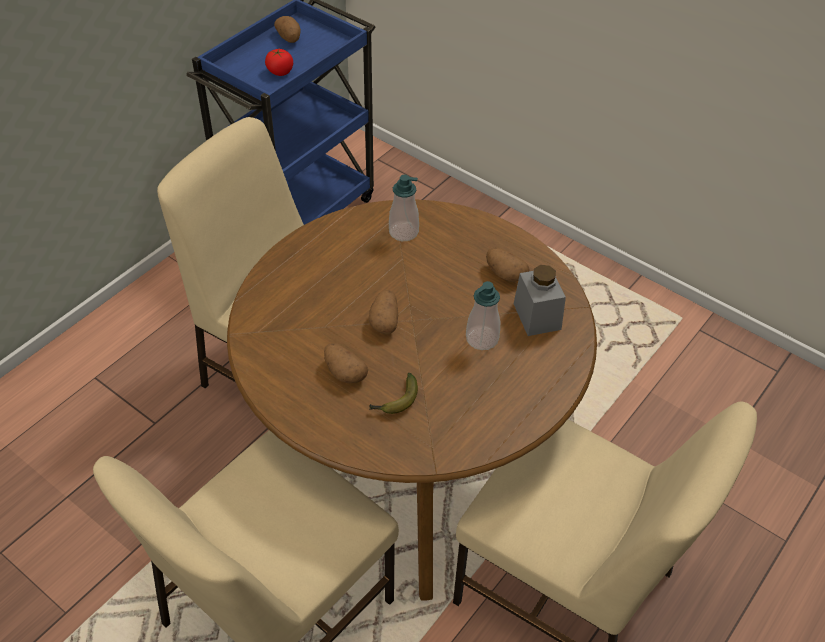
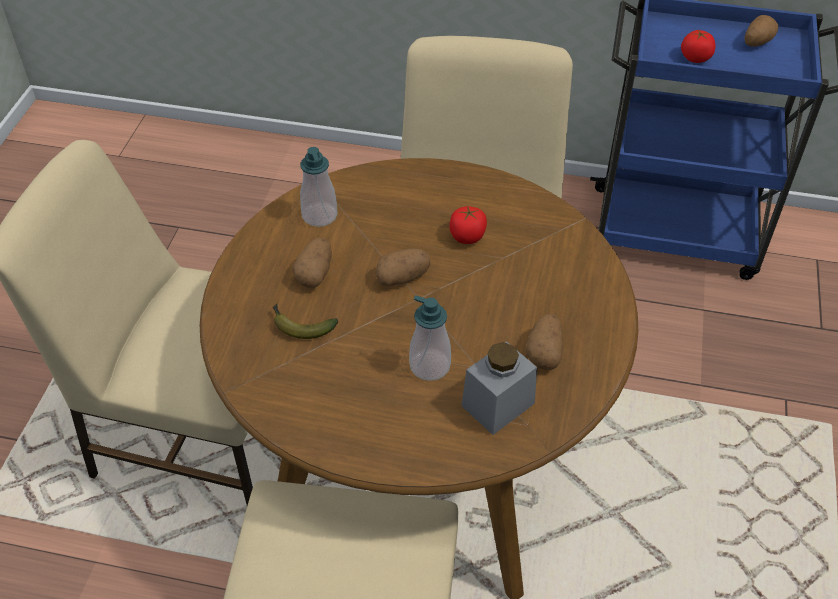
camera: 65 degrees right, 0 degrees up
(367, 268) = (467, 236): none -> tomato
(403, 232) = (542, 244): soap dispenser -> soap dispenser (319, 215)

